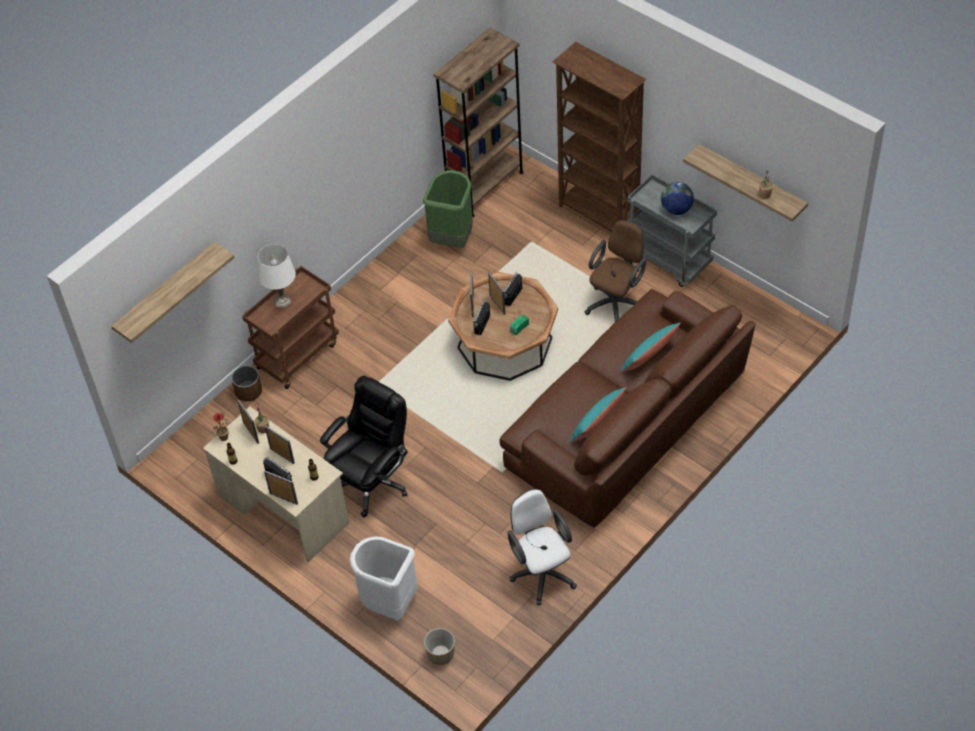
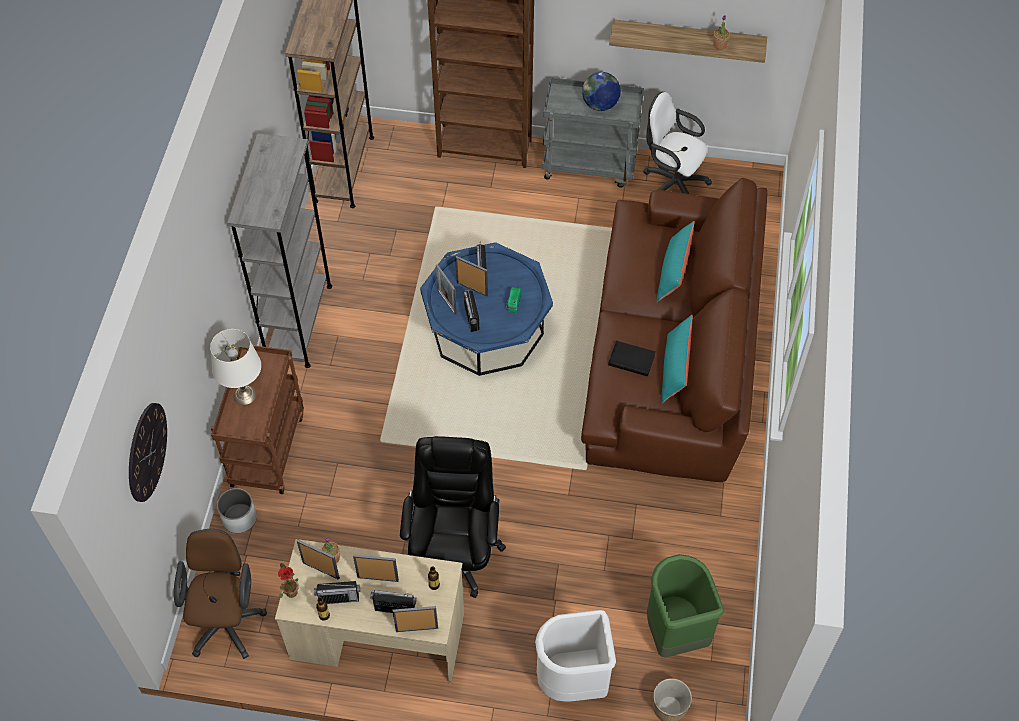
camera: 35 degrees left, 5 degrees up
(166, 292) = (146, 452): shelf -> wall clock
(248, 391) = (239, 518): brown planter -> white planter
(250, 455) = (339, 598): none -> radio
(377, 281) = (299, 322): none -> grey bookcase
(452, 238) = (348, 239): green trash can -> green trash can (674, 632)
(504, 343) = (487, 328): brown coffee table -> blue coffee table
(541, 572) = (705, 558): white office chair -> white office chair (671, 184)
(570, 402) = (632, 359): none -> black book
(616, 302) = (569, 232): brown office chair -> brown office chair (226, 619)

